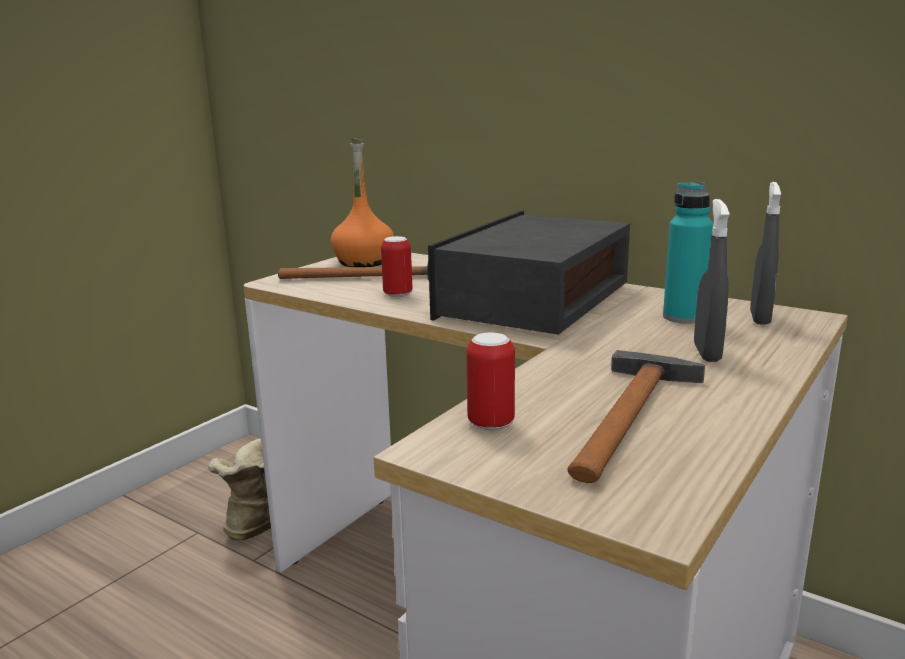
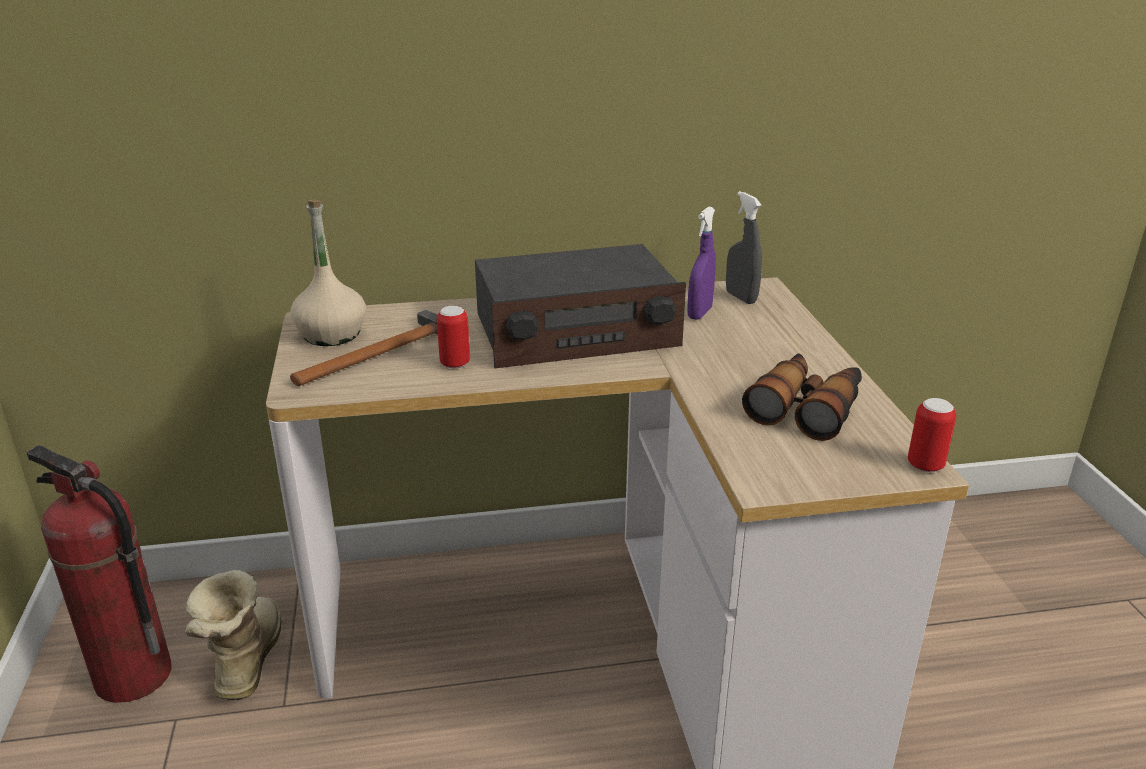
camera: 45 degrees left, 10 degrees up
(213, 496) = (133, 676): none -> fire extinguisher
(364, 262) = (331, 334): orange bottle -> beige bottle
(491, 423) = (756, 451): can -> can (925, 465)
(533, 300) = (575, 332): radio -> radio turned 90 degrees counterclockwise
(631, 413) = (806, 408): hammer -> binoculars
(683, 317) = (699, 313): turquoise bottle -> purple spray bottle
(707, 353) = (763, 342): grey spray bottle -> none

